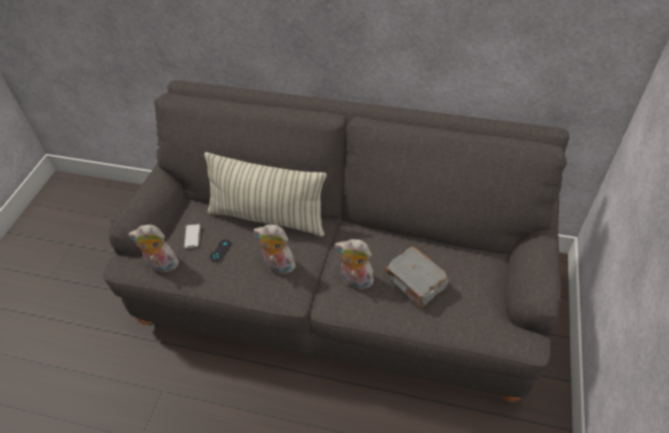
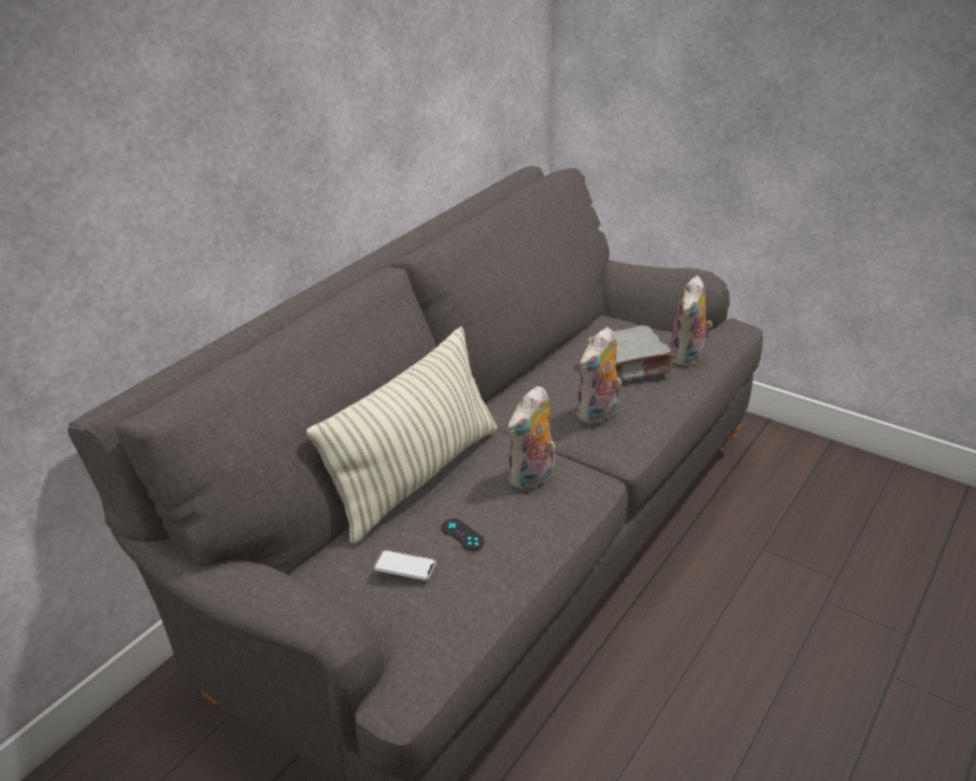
camera: 70 degrees left, 15 degrees down
(161, 266) = (441, 628): plush toy -> plush toy (688, 358)

